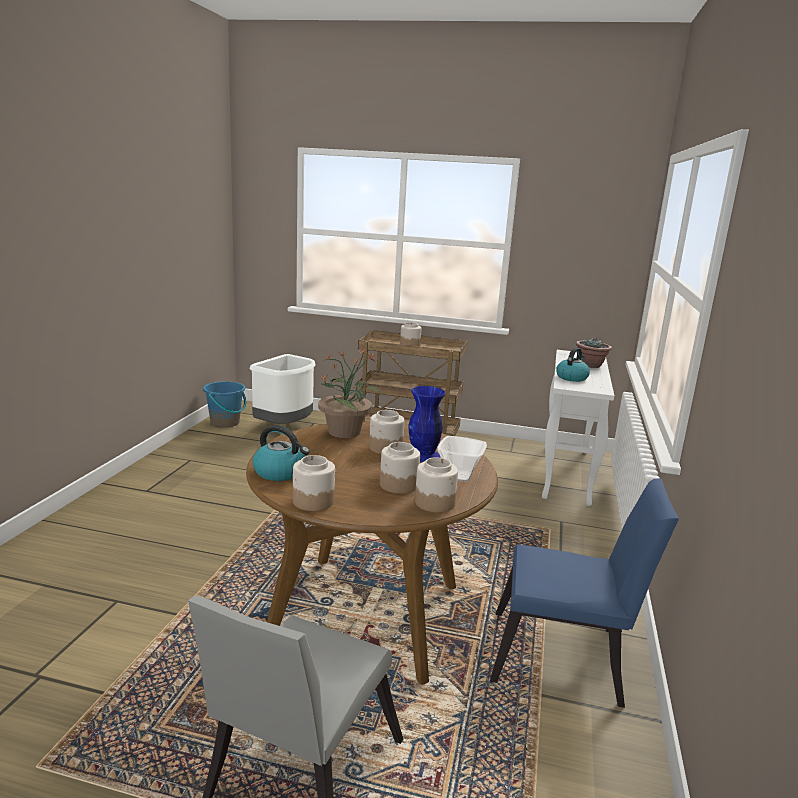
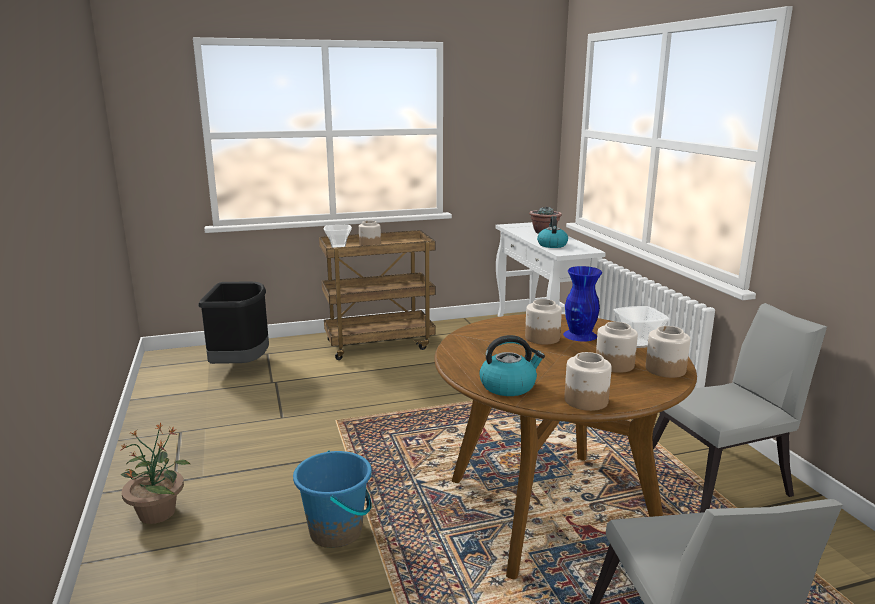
camera: 30 degrees left, 0 degrees up
(225, 423) = (166, 380): blue bucket -> blue bucket (336, 531)
(285, 426) = (241, 365): white trash can -> black trash can
(345, 431) = (482, 334): potted plant -> potted plant (158, 512)
(381, 341) = (338, 246): none -> bowl
(565, 659) = (721, 479): blue chair -> grey chair

